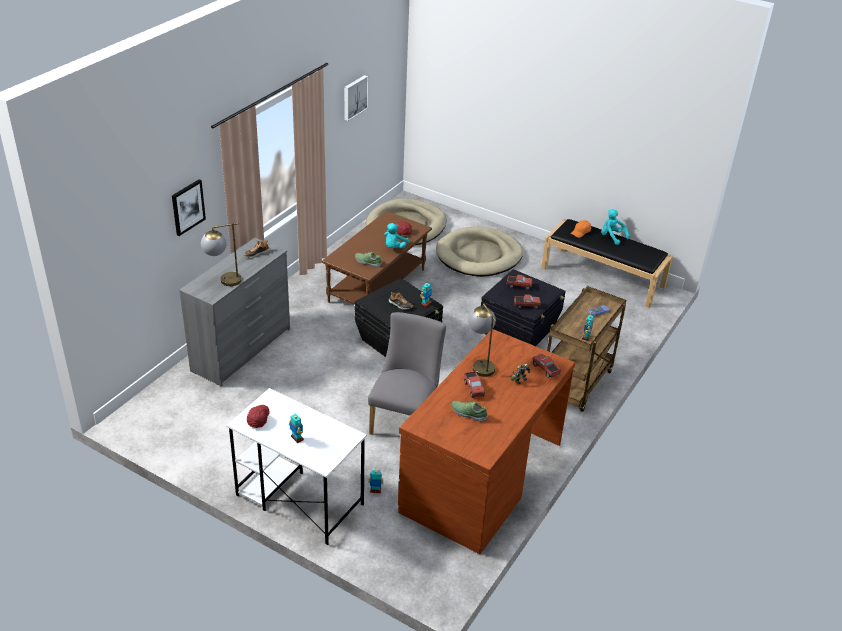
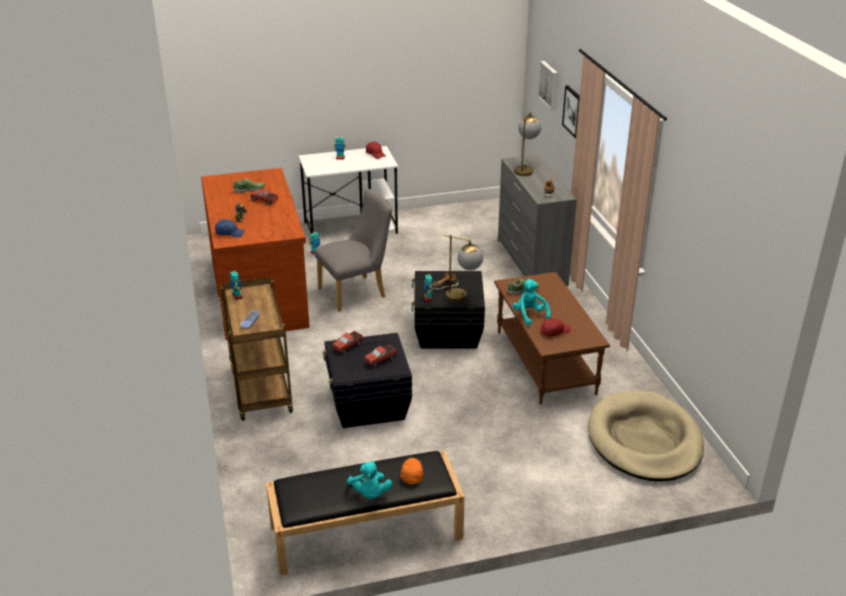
camera: 135 degrees right, 5 degrees down
(354, 97) = (707, 228): picture -> picture (549, 84)
(405, 418) = (357, 292): grey chair -> grey chair turned 90 degrees counterclockwise
(479, 255) = (523, 459): beige dog bed -> none
(480, 364) = (280, 214): table lamp -> table lamp (463, 297)
(545, 370) = (229, 233): toy truck -> blue cap
(612, 237) = (370, 494): turquoise plush toy -> turquoise plush toy turned 75 degrees clockwise

